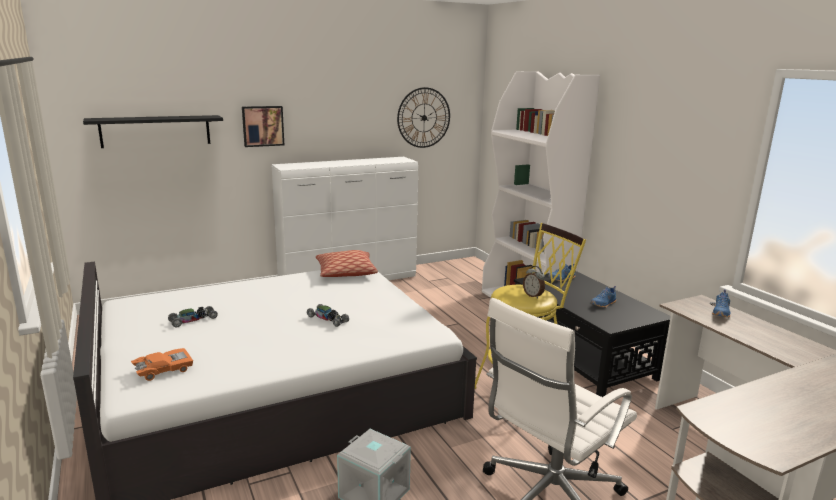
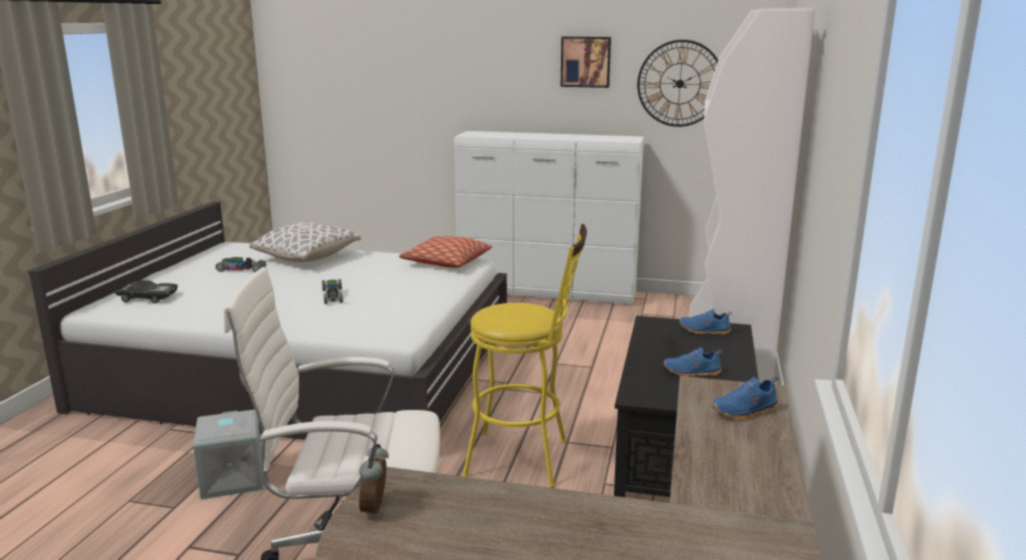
camera: 40 degrees right, 0 degrees up
(156, 131) = (350, 84): black shelf -> none
(163, 369) = (148, 298): orange toy car -> black toy car
(230, 295) = (307, 258): none -> pillow
(262, 126) = (460, 84): picture -> picture (585, 61)
(533, 295) = (517, 318): alarm clock -> alarm clock (376, 508)

